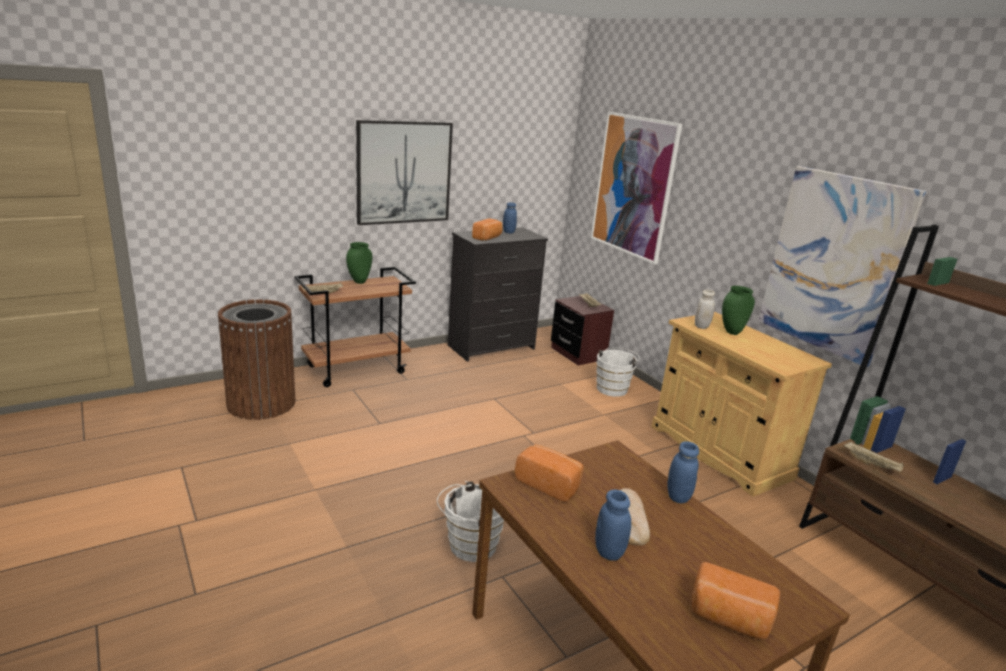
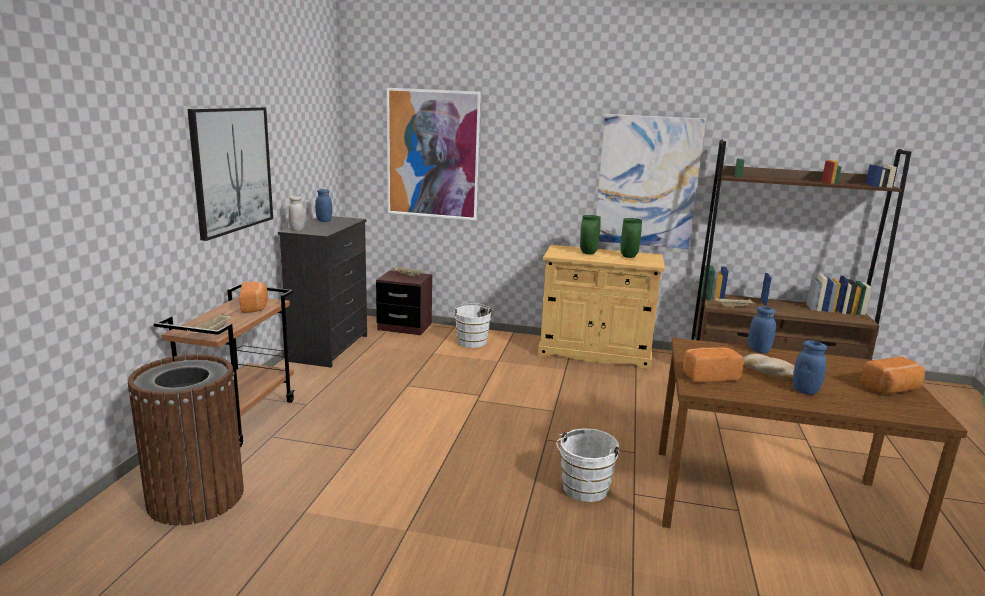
camera: 45 degrees left, 5 degrees down
(359, 282) = (221, 310): green vase -> green vase (628, 256)
(488, 238) = (322, 229): bread -> bread (255, 306)
(701, 326) = (567, 255): white jar -> white jar (297, 230)

